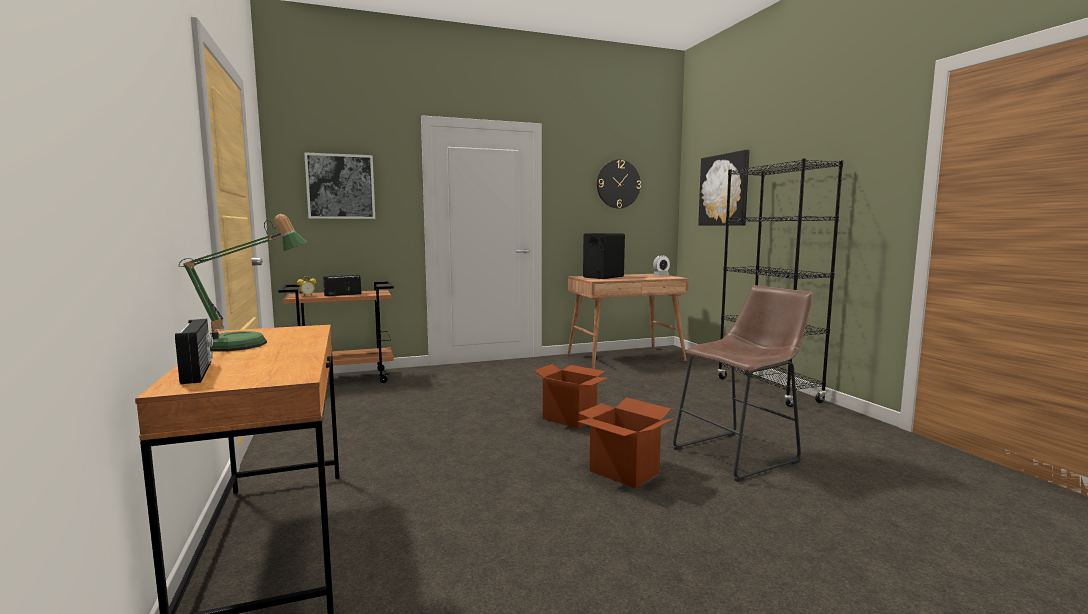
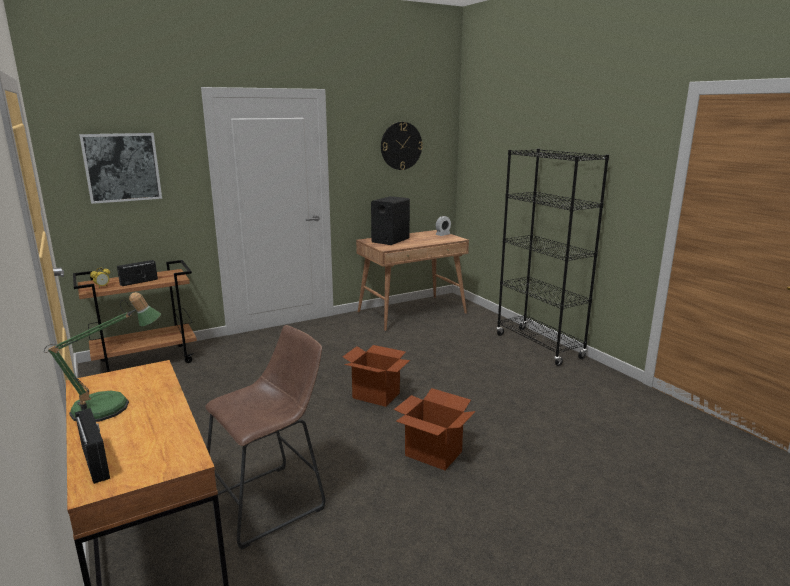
camera: 10 degrees left, 10 degrees up
(724, 190) = (501, 157): picture -> none
(740, 454) = (523, 424): brown stool -> brown stool (271, 501)

